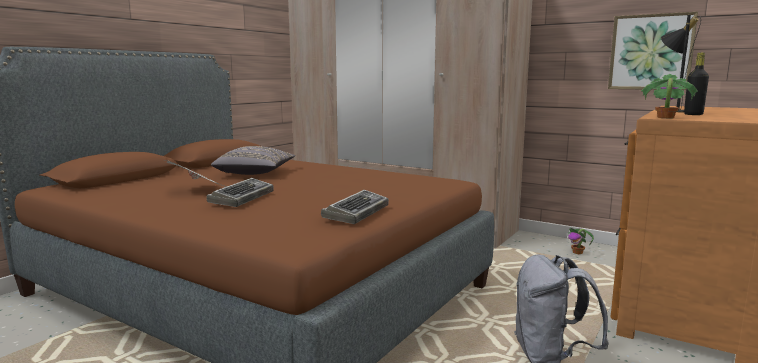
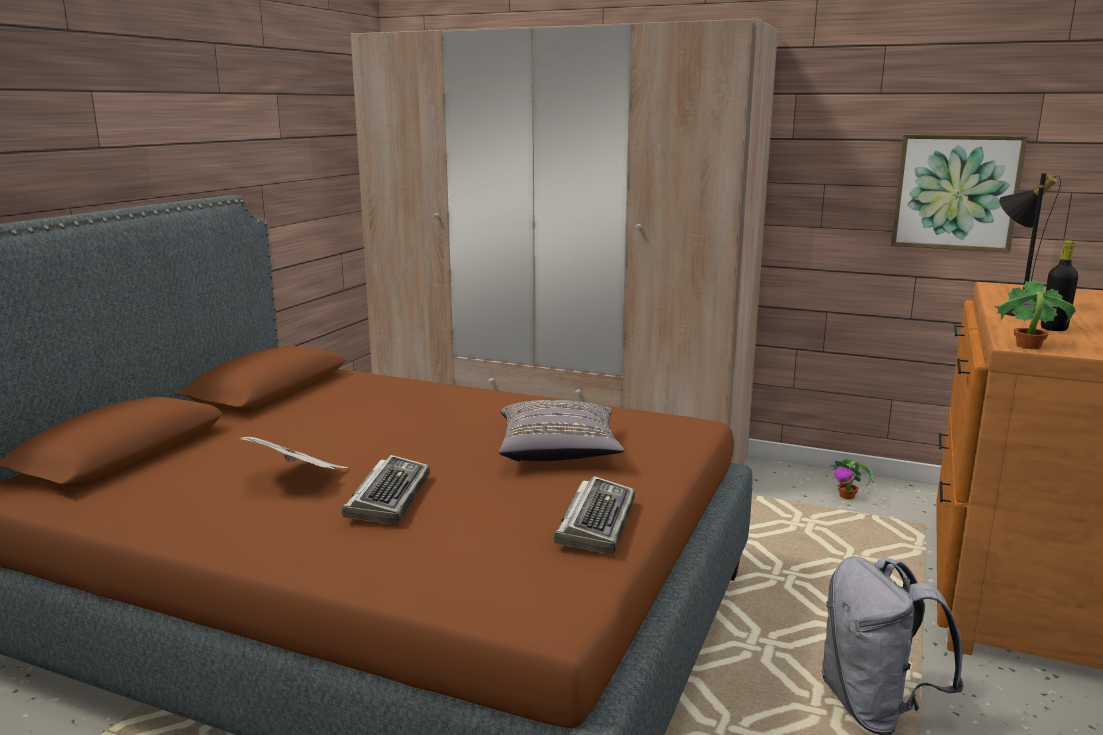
camera: 10 degrees left, 5 degrees up
(255, 173) = (361, 422): grey pillow -> grey pillow (558, 452)

